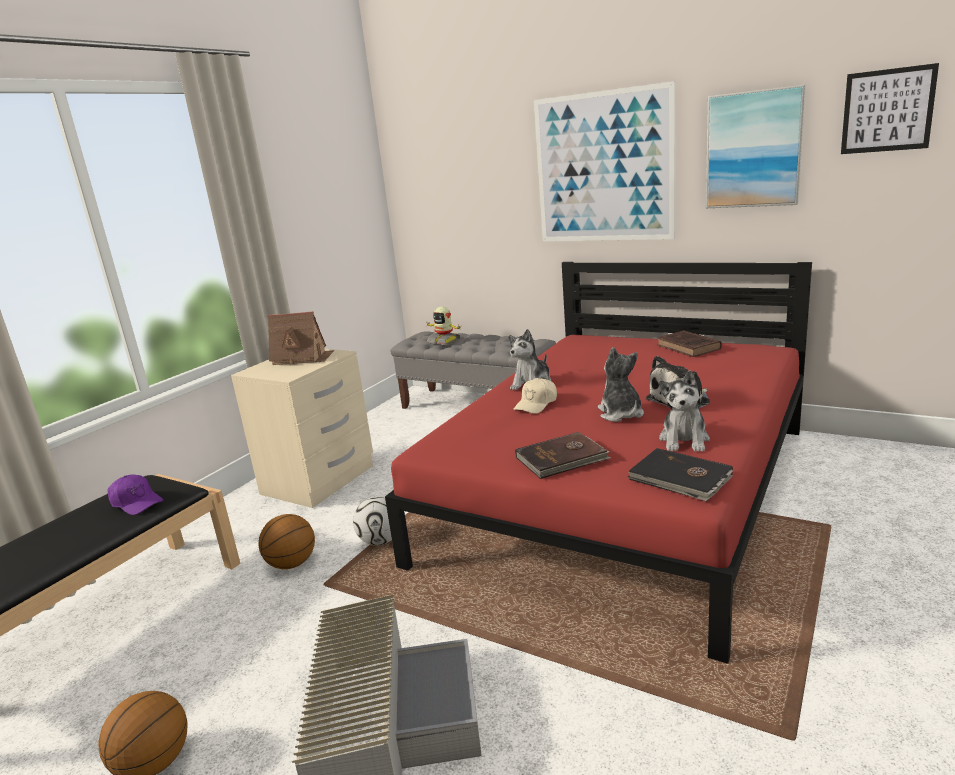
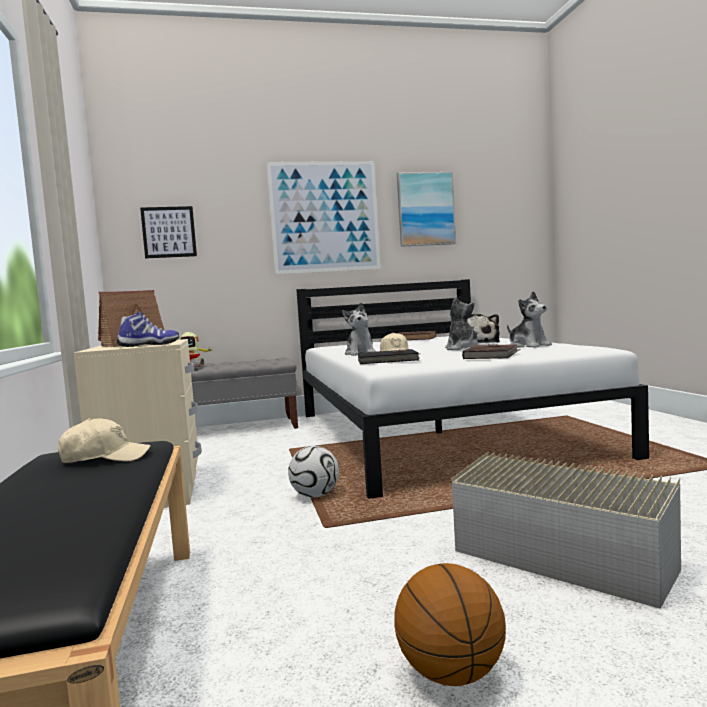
camera: 45 degrees left, 15 degrees down
(136, 502) = (105, 458): purple cap -> beige cap
(282, 374) = (149, 345): none -> shoe
(291, 564) = (256, 532): basketball -> none
(620, 414) = (462, 348): plush toy -> plush toy turned 45 degrees clockwise
(624, 492) = (438, 433): red bed -> white bed
(680, 478) = (574, 348): black book -> black book (388, 360)
(887, 110) = (492, 191): picture -> picture (169, 232)

